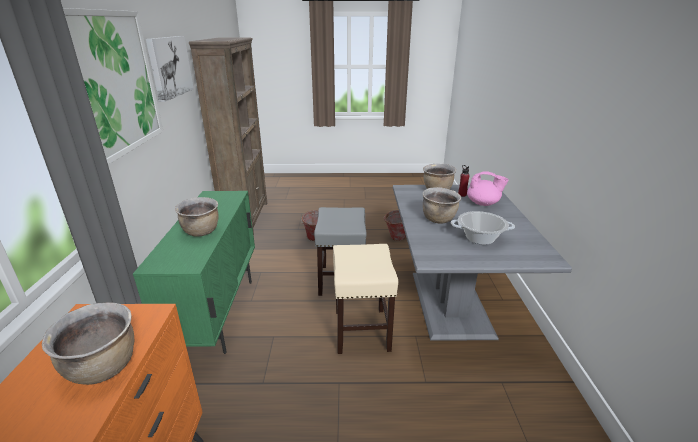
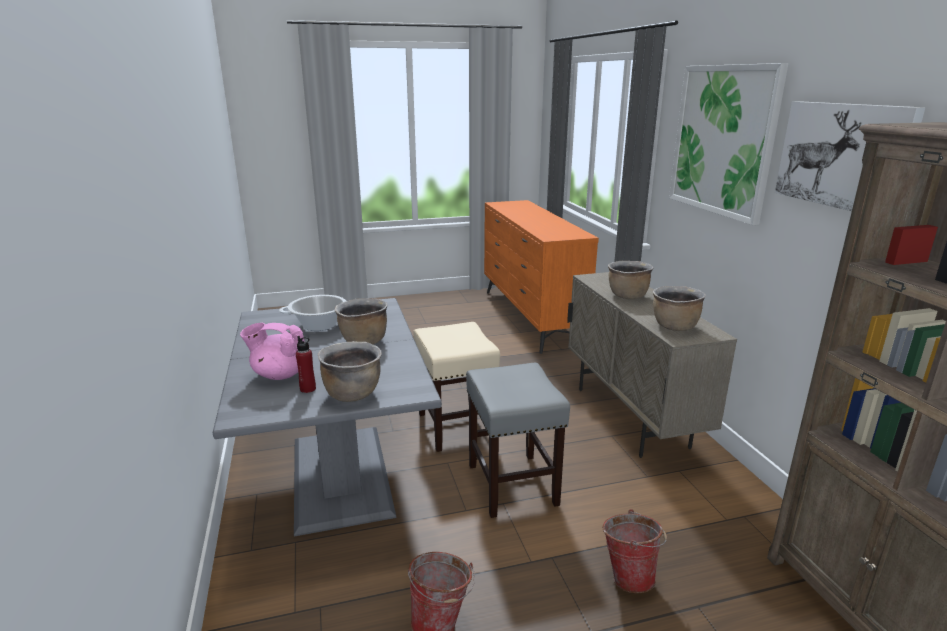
camera: 165 degrees right, 5 degrees down
(104, 368) = (540, 229): brown cooking pot -> brown cooking pot (674, 327)
(218, 313) = (630, 417): green cabinet -> beige cabinet

